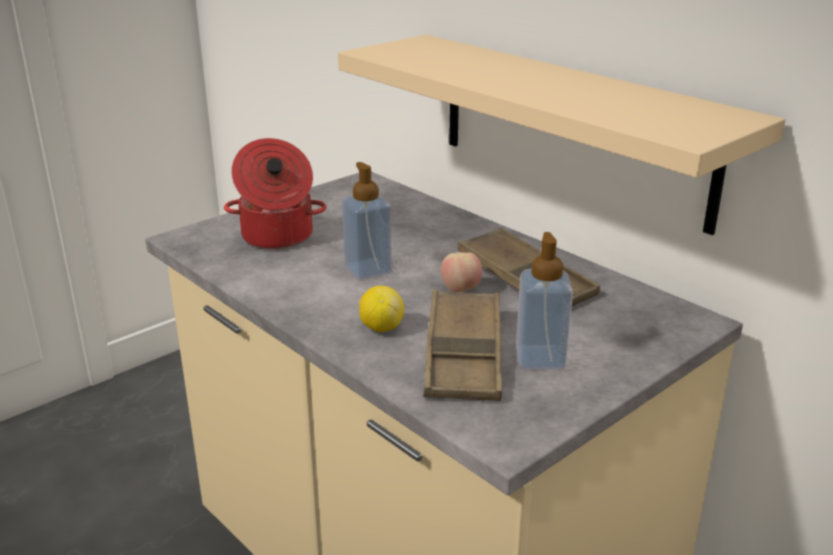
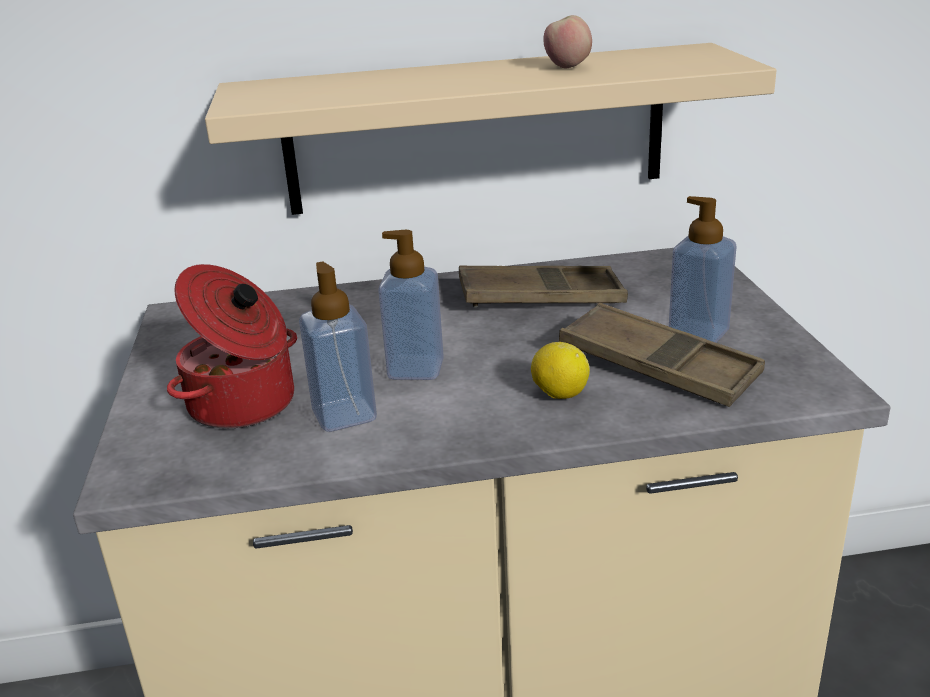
camera: 55 degrees left, 0 degrees up
(290, 268) = (344, 415): none -> soap dispenser
(460, 290) = (526, 333): apple -> apple (568, 67)

